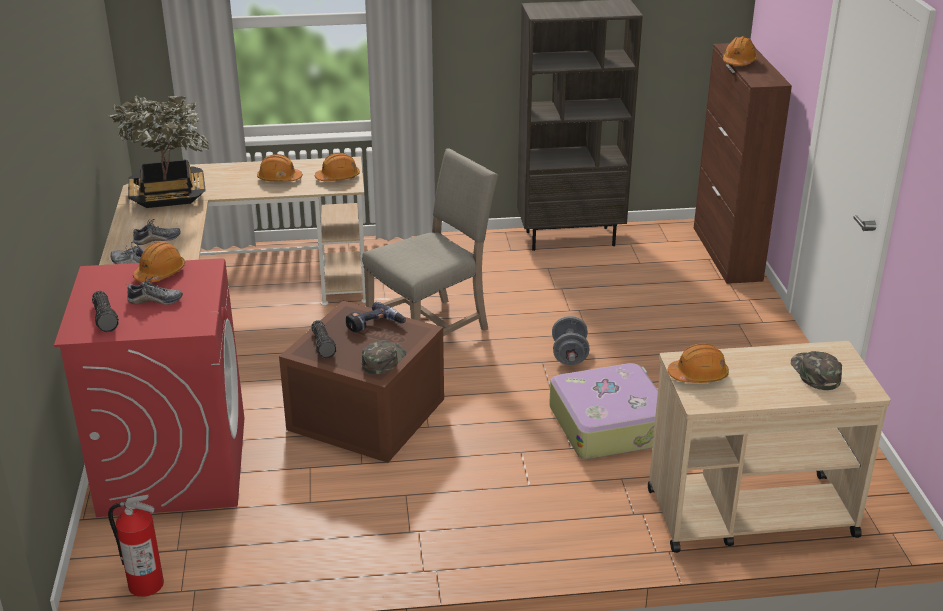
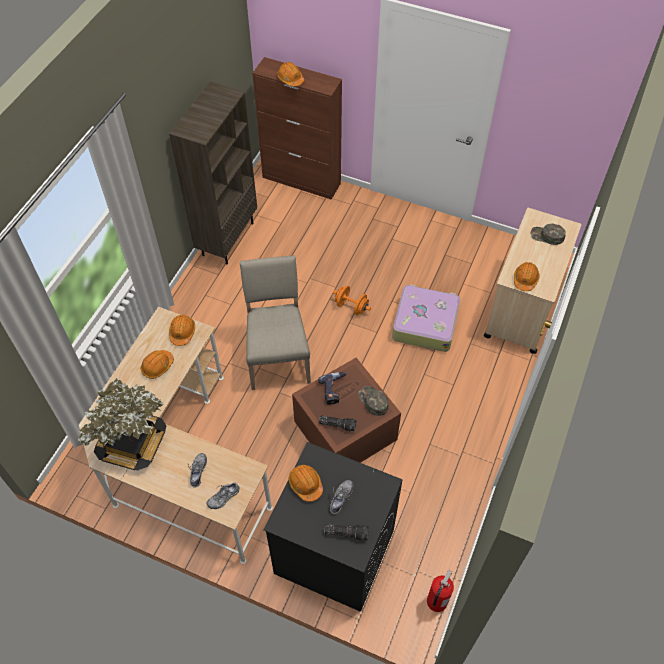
camera: 60 degrees left, 25 degrees up
(173, 465) = (333, 552): red washing machine -> black washing machine
(569, 355) = (351, 306): grey dumbbell -> orange dumbbell

